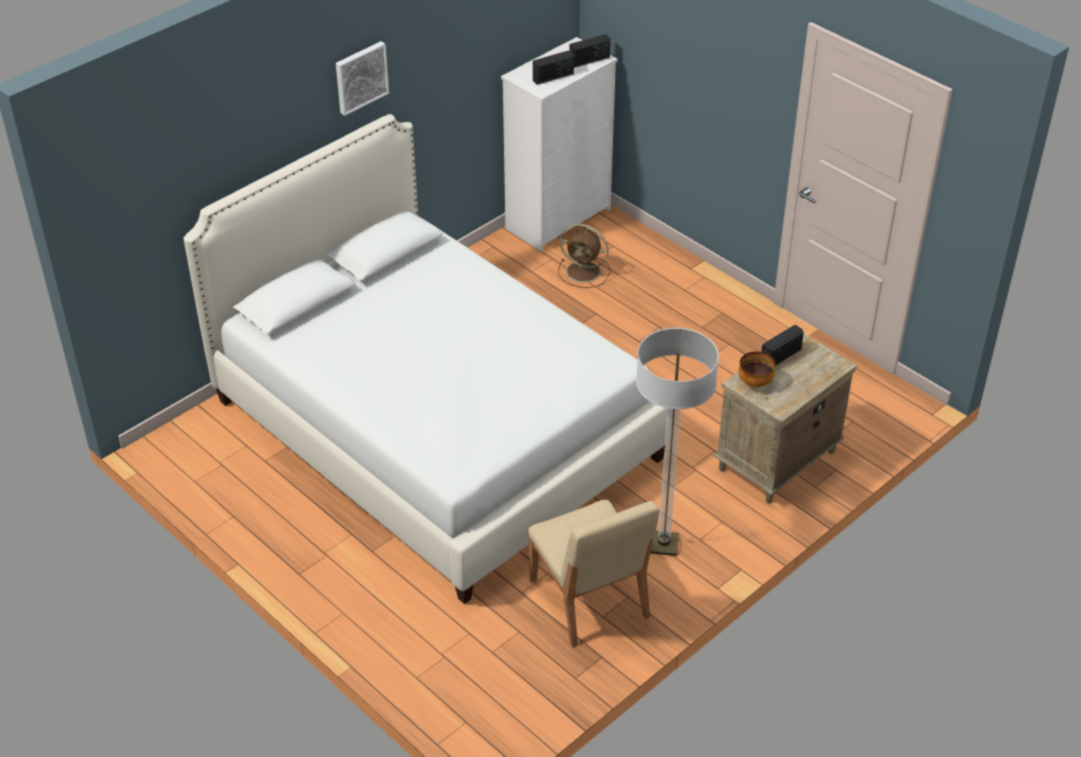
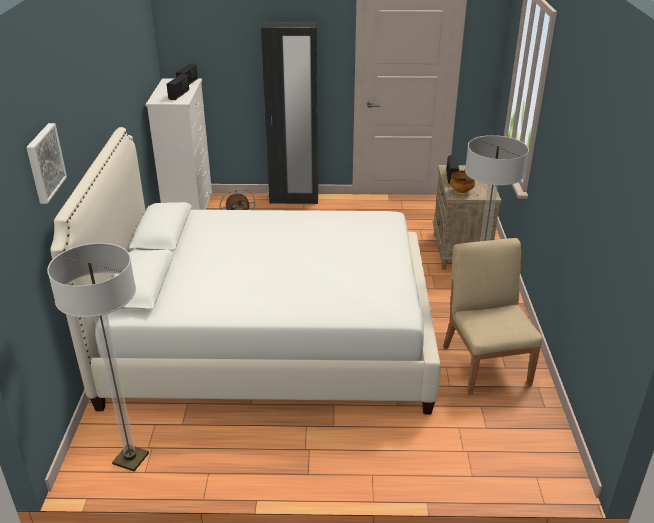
camera: 45 degrees left, 10 degrees down
(197, 463) = (131, 459): none -> floor lamp
(360, 77) = (97, 95): picture -> picture (44, 162)
(589, 599) = (486, 364): beige chair -> beige chair turned 120 degrees counterclockwise
(692, 270) = (294, 199): none -> black wardrobe

